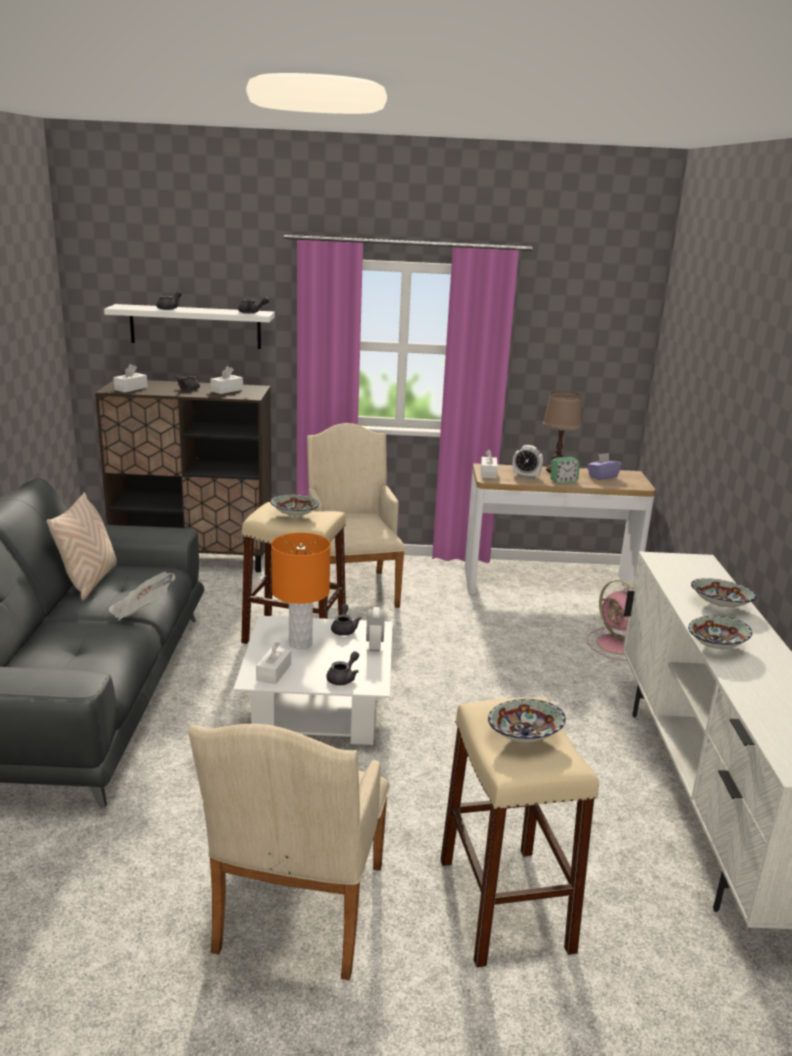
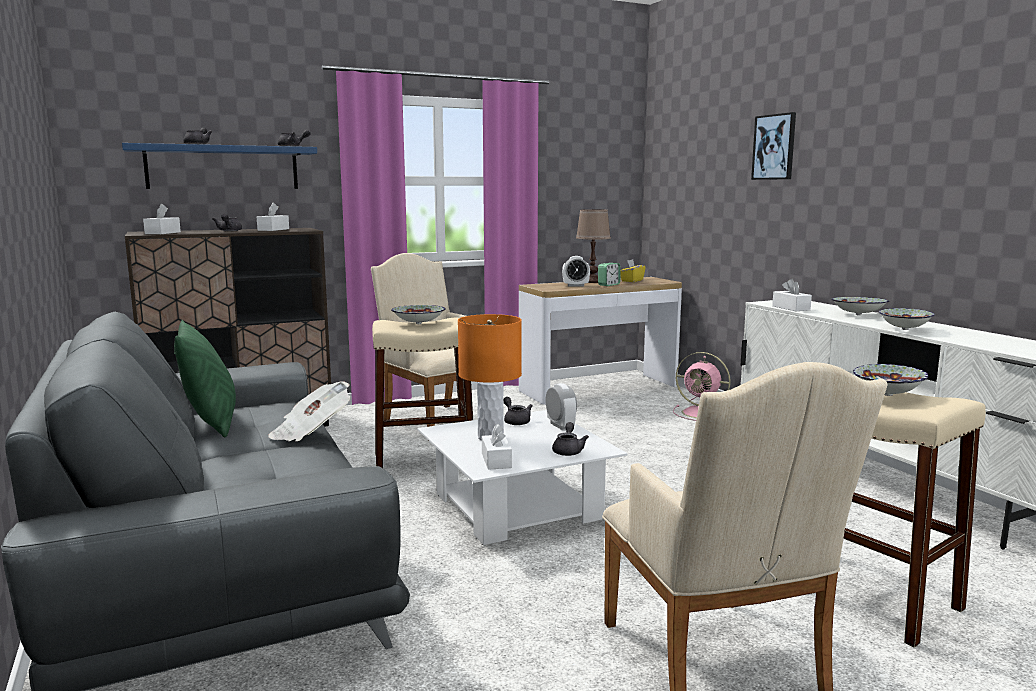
camera: 25 degrees left, 10 degrees down
(90, 581) = (210, 423): beige pillow -> green pillow
(195, 326) = (223, 167): white shelf -> blue shelf
(488, 473) = (543, 287): white tissue box -> white tissue box (791, 308)
(602, 476) = (631, 280): purple tissue box -> yellow tissue box
(731, 373) = (774, 147): none -> picture

